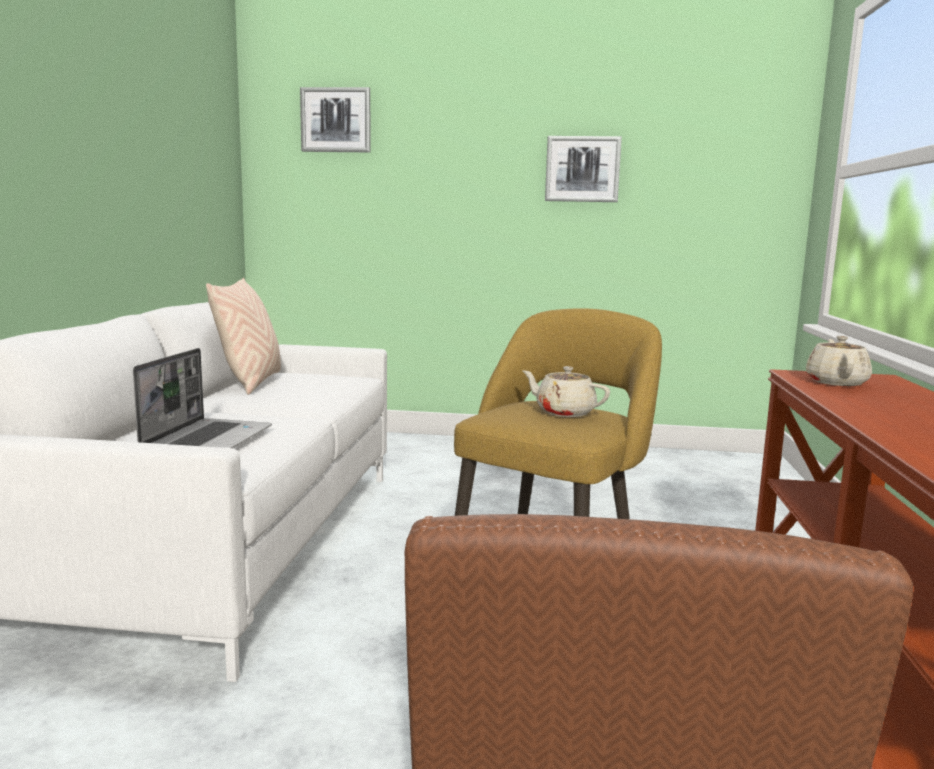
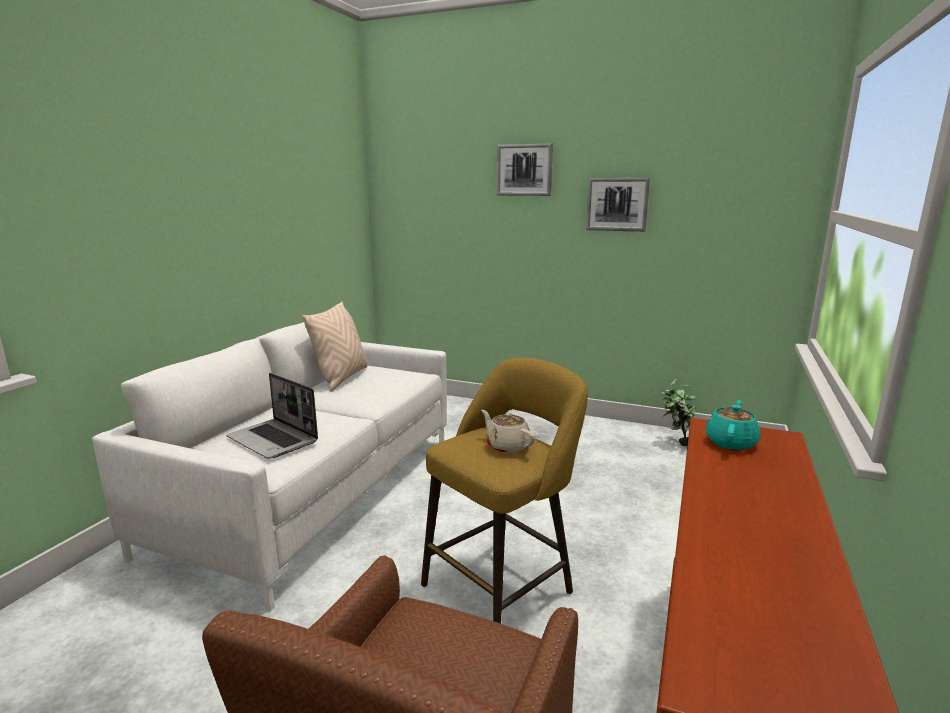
camera: 15 degrees right, 5 degrees up
(208, 440) = (274, 440): laptop -> laptop turned 105 degrees clockwise
(336, 120) = (431, 167): picture -> picture (524, 170)
(669, 461) = (677, 443): none -> potted plant
(836, 382) = (731, 442): beige teapot -> turquoise teapot

